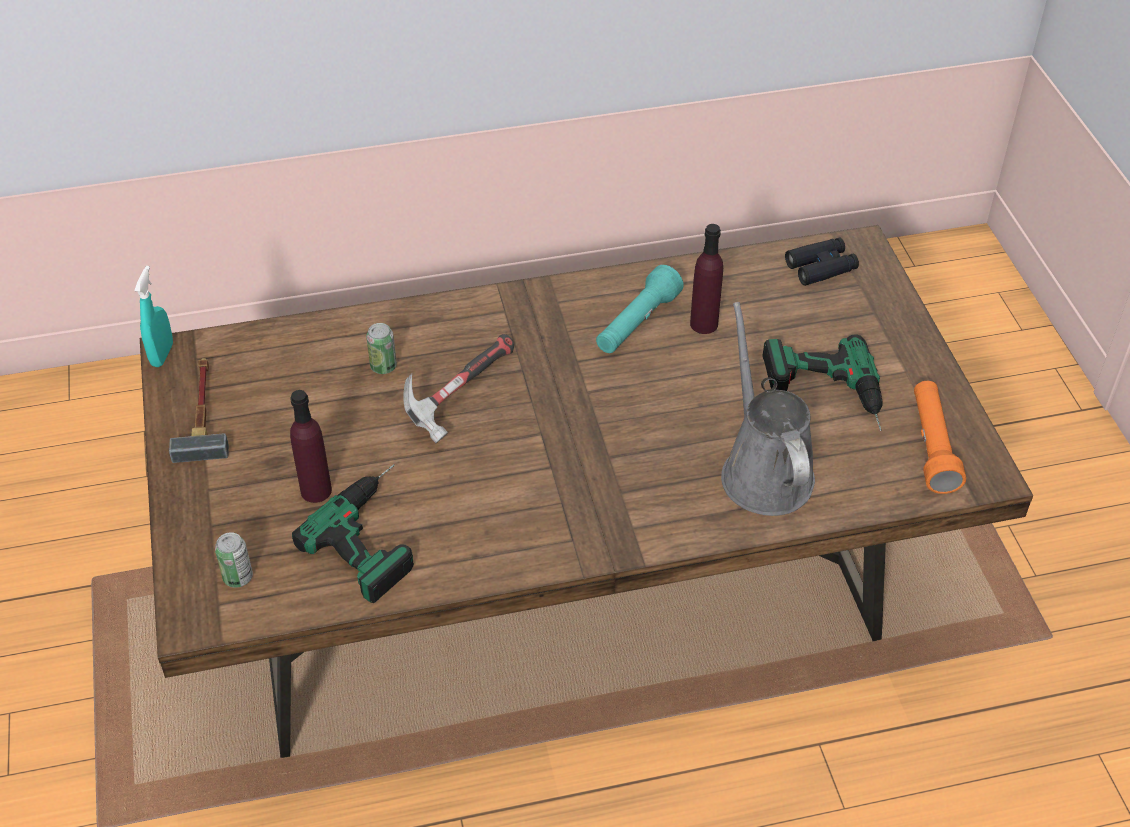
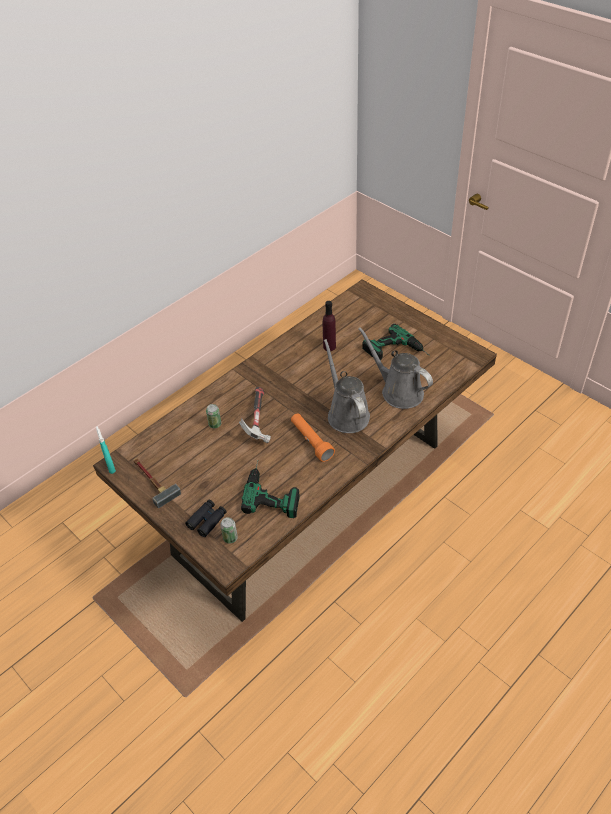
camera: 30 degrees left, 0 degrees up
(316, 490) = (231, 487): purple bottle -> none
(627, 463) = (346, 414): none -> grey watering can
(637, 323) = (303, 358): turquoise flashlight -> none
(821, 267) = (355, 305): black binoculars -> black binoculars (207, 520)
(932, 446) = (449, 353): orange flashlight -> orange flashlight (311, 441)

